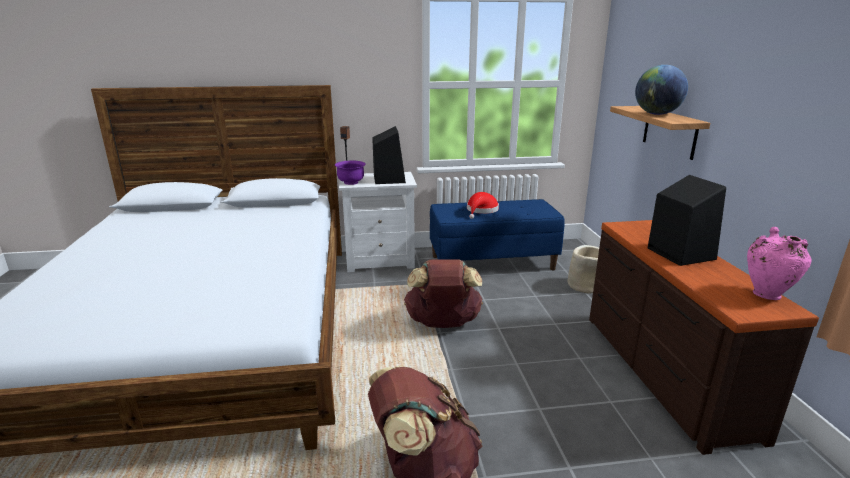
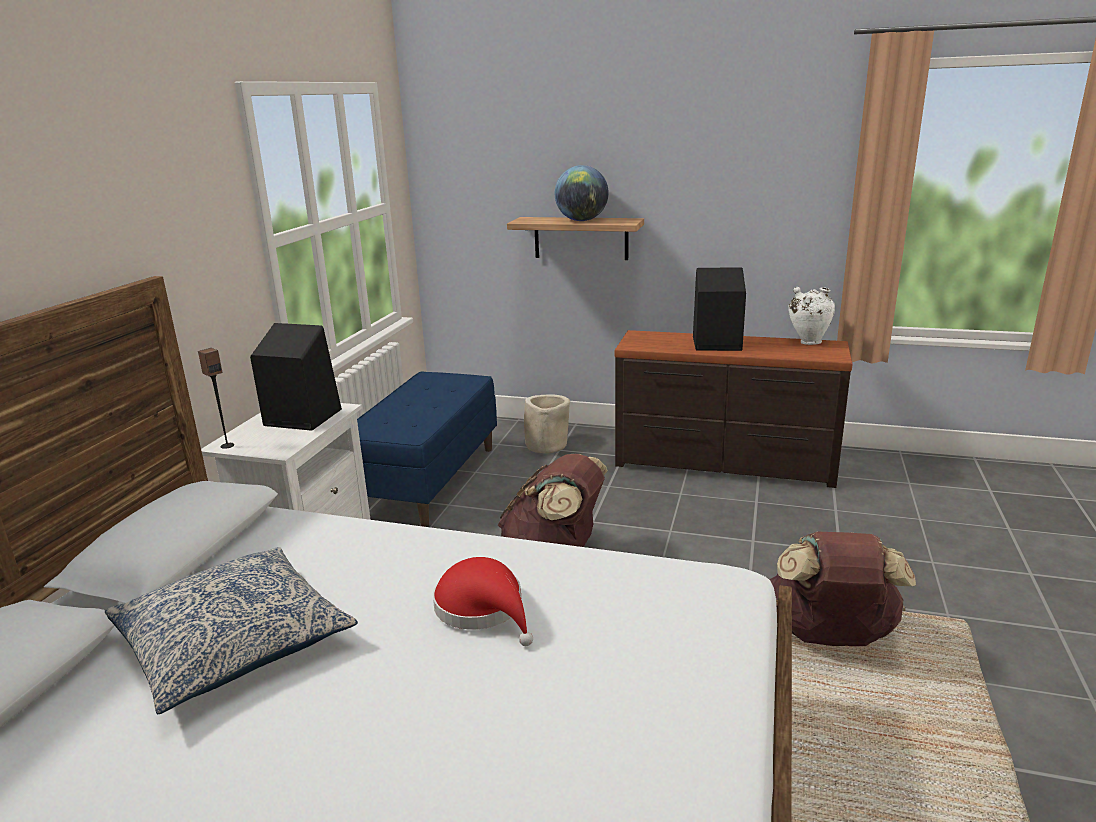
camera: 65 degrees left, 0 degrees up
(209, 225) = (233, 642): none -> pillow
(351, 182) = (272, 447): purple bowl -> none
(481, 210) = (411, 410): red hat -> red hat (483, 609)
(767, 294) = (808, 342): pink vase -> white vase

